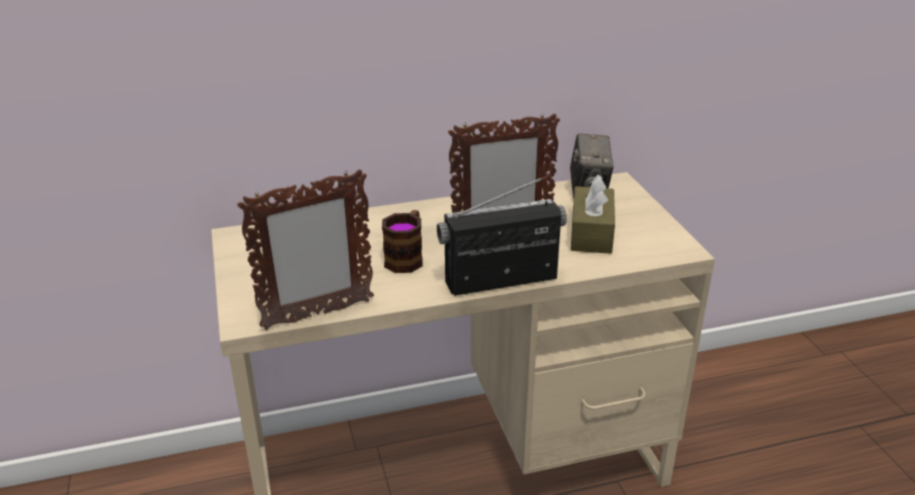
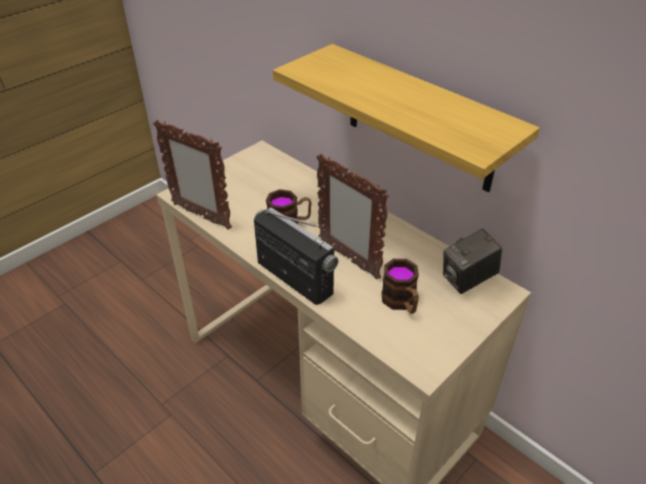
camera: 60 degrees right, 10 degrees up
(466, 64) = (420, 119): none -> shelf
(591, 233) = (401, 303): brown tissue box -> mug

